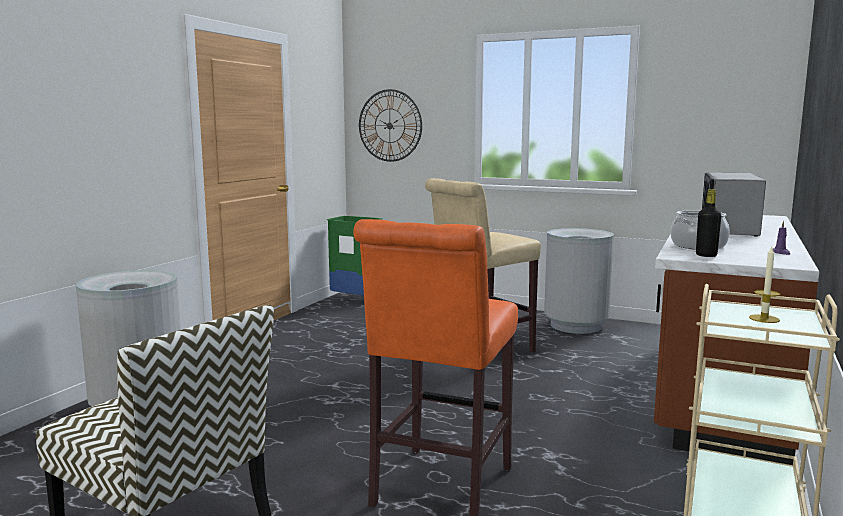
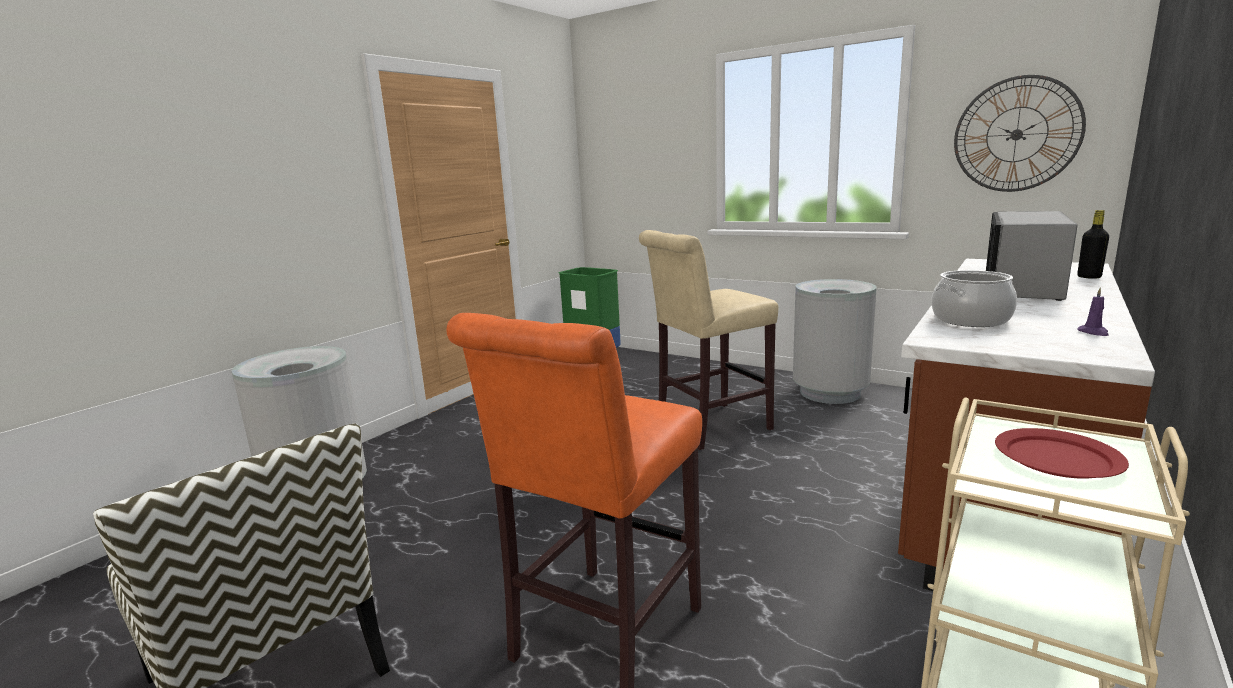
camera: 10 degrees right, 5 degrees up
(390, 125) = (625, 166): wall clock -> wall clock (1016, 134)
(706, 255) = (978, 338): black bottle -> black bottle (1089, 277)
(764, 319) = (1056, 457): candle -> red plate

